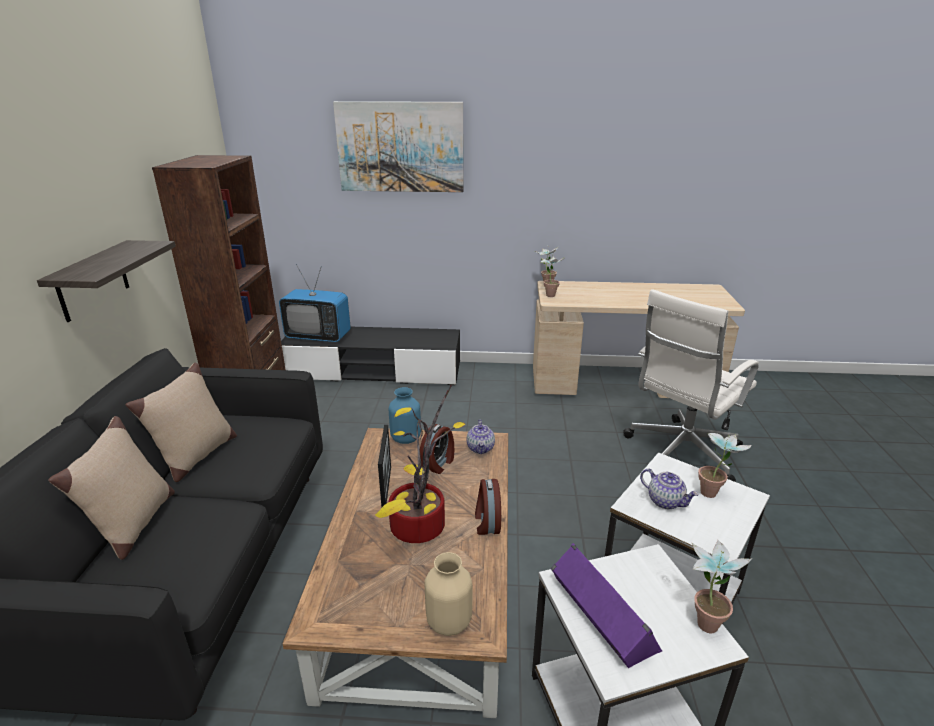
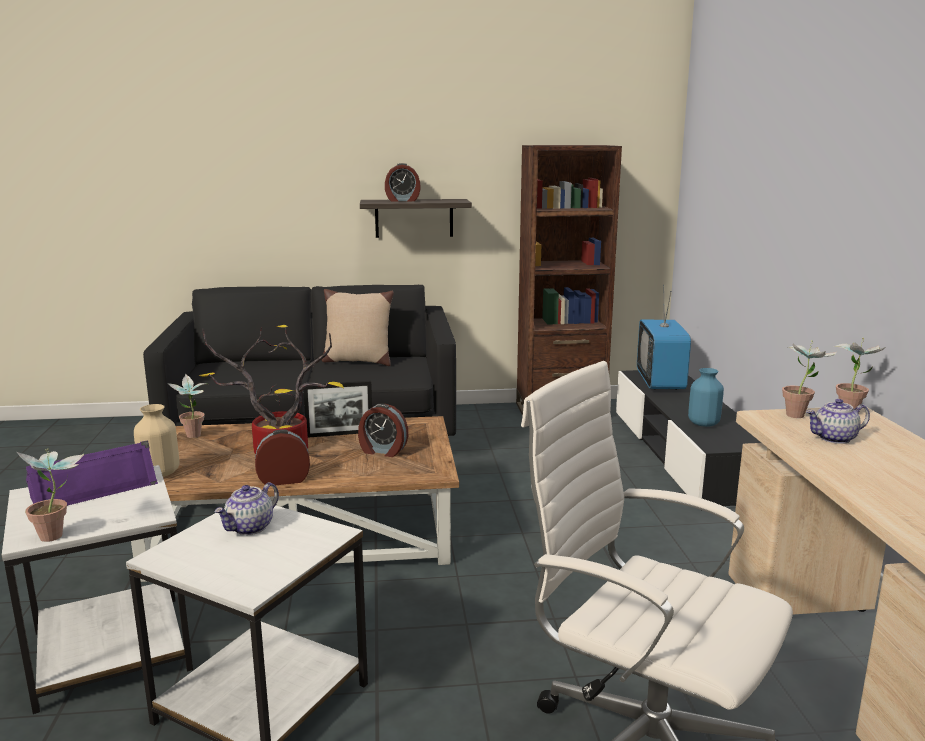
camera: 80 degrees right, 10 degrees down
(99, 262) = (402, 200): none -> alarm clock
(133, 525) = (274, 362): beige pillow -> none
(400, 147) = (778, 150): picture -> none
(406, 439) = (426, 433): blue vase -> blue vase (703, 423)
(481, 448) = (418, 468): teapot -> teapot (834, 438)
(713, 492) = (264, 562): potted plant -> potted plant (194, 437)

